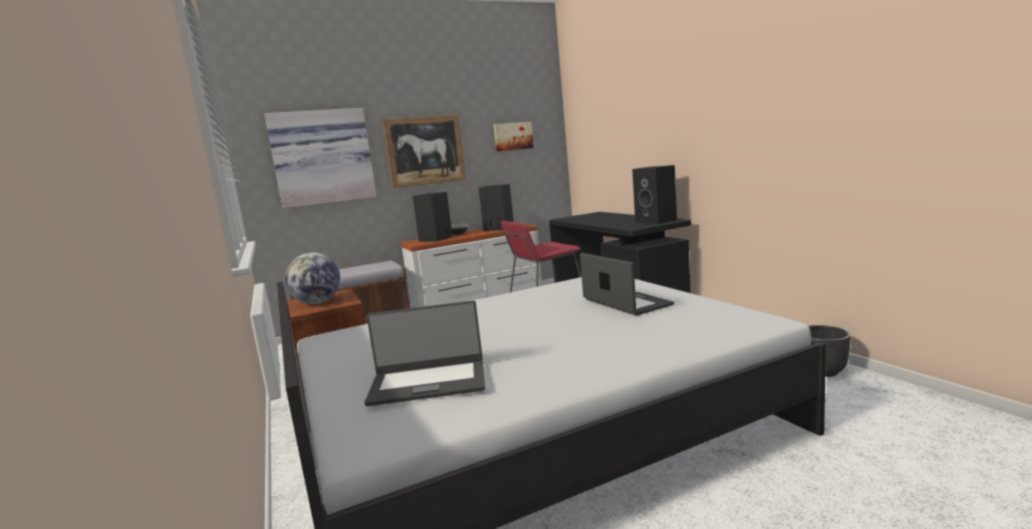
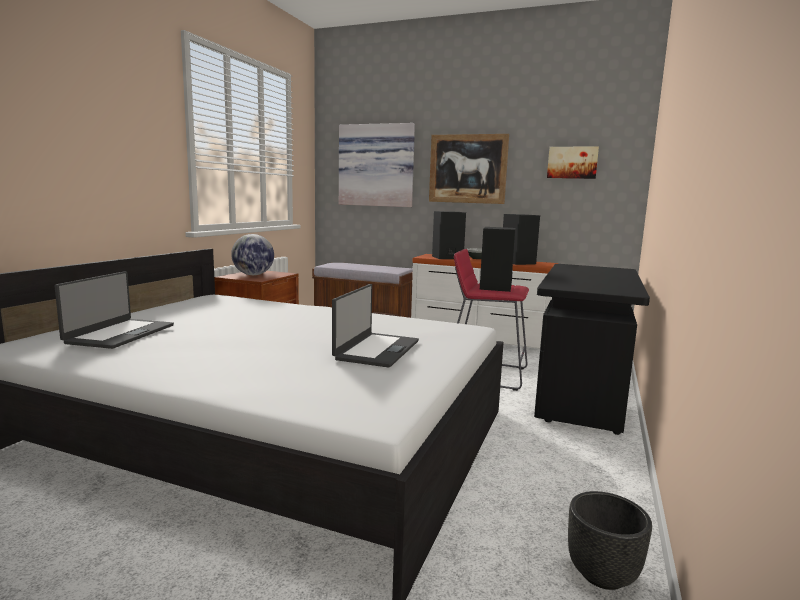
camera: 45 degrees right, 0 degrees up
(428, 382) = (120, 334): laptop -> laptop turned 120 degrees counterclockwise
(657, 221) = (611, 288): black speaker -> black speaker (496, 288)

